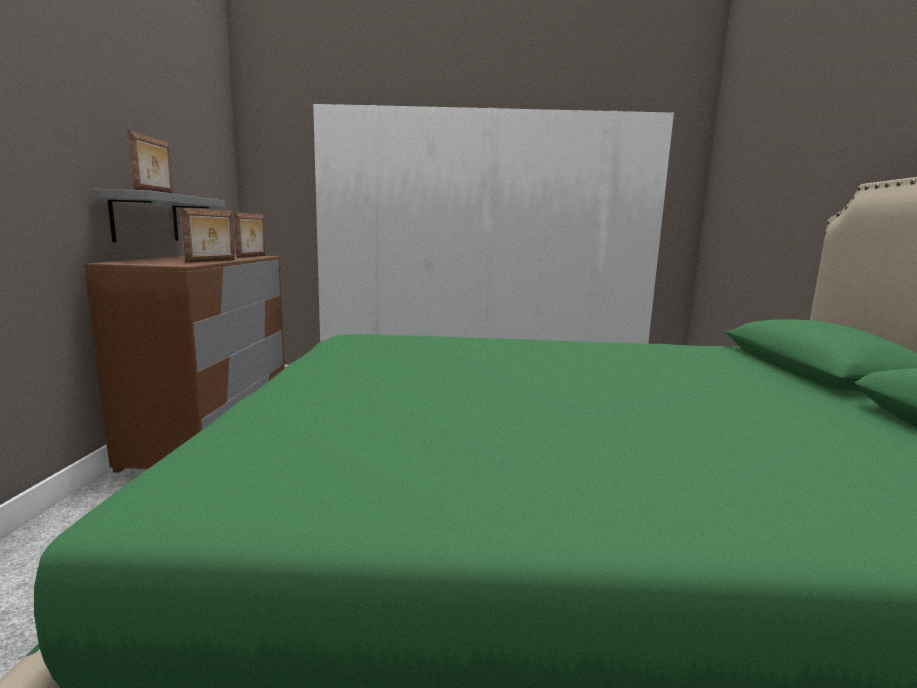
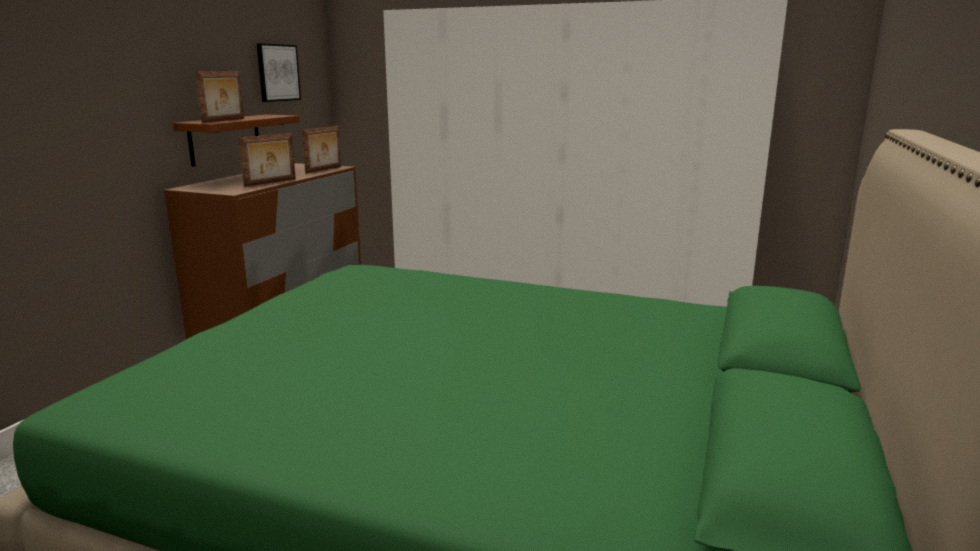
camera: 20 degrees right, 5 degrees up
(145, 218) = (225, 139): grey shelf -> brown shelf
(193, 159) = (277, 72): none -> picture

